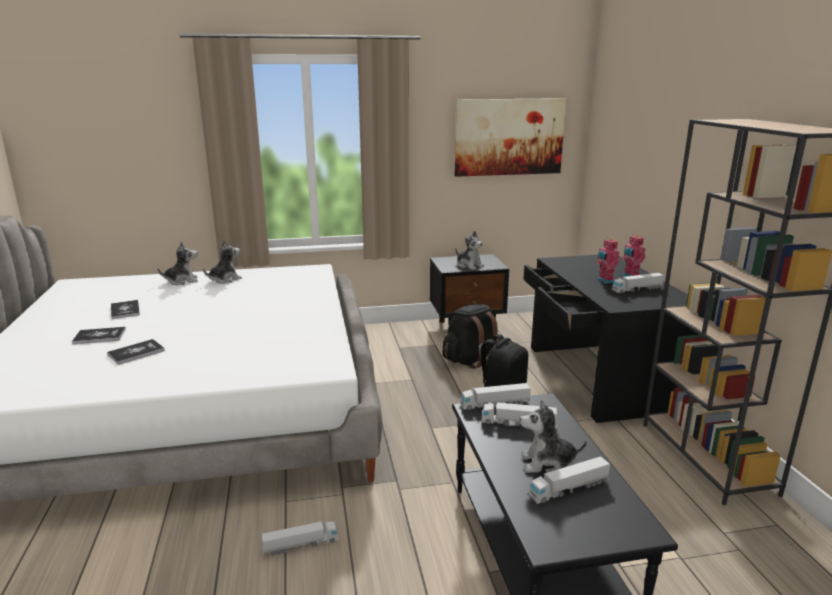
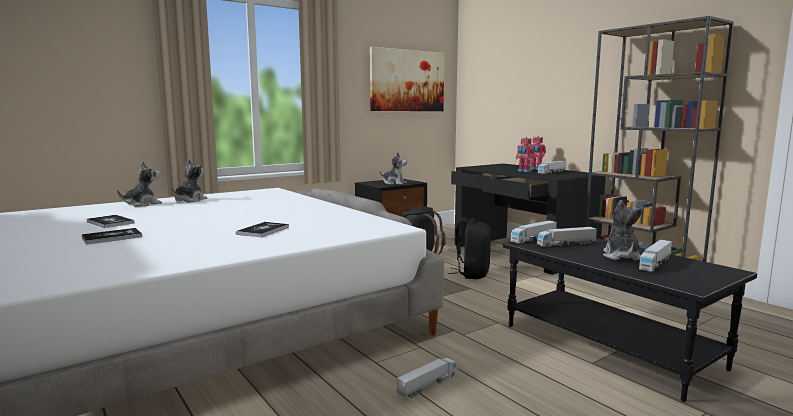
camera: 25 degrees left, 10 degrees down
(136, 353) = (179, 240): book -> book (263, 230)
(547, 464) = (621, 256): plush toy -> plush toy turned 120 degrees clockwise

